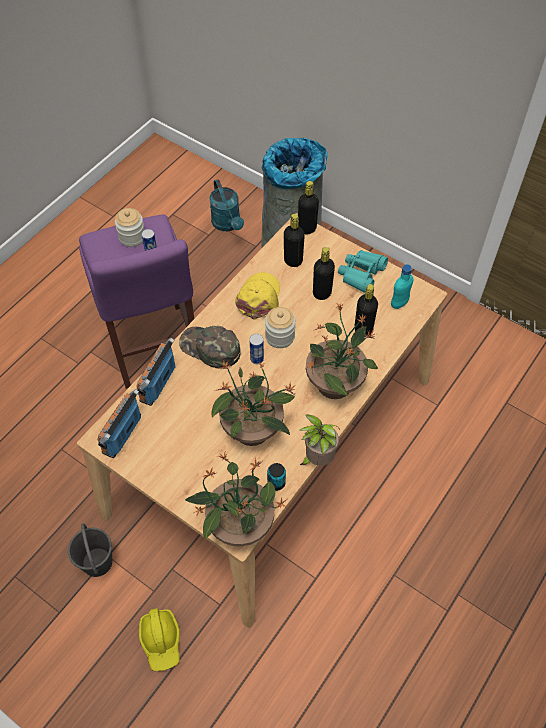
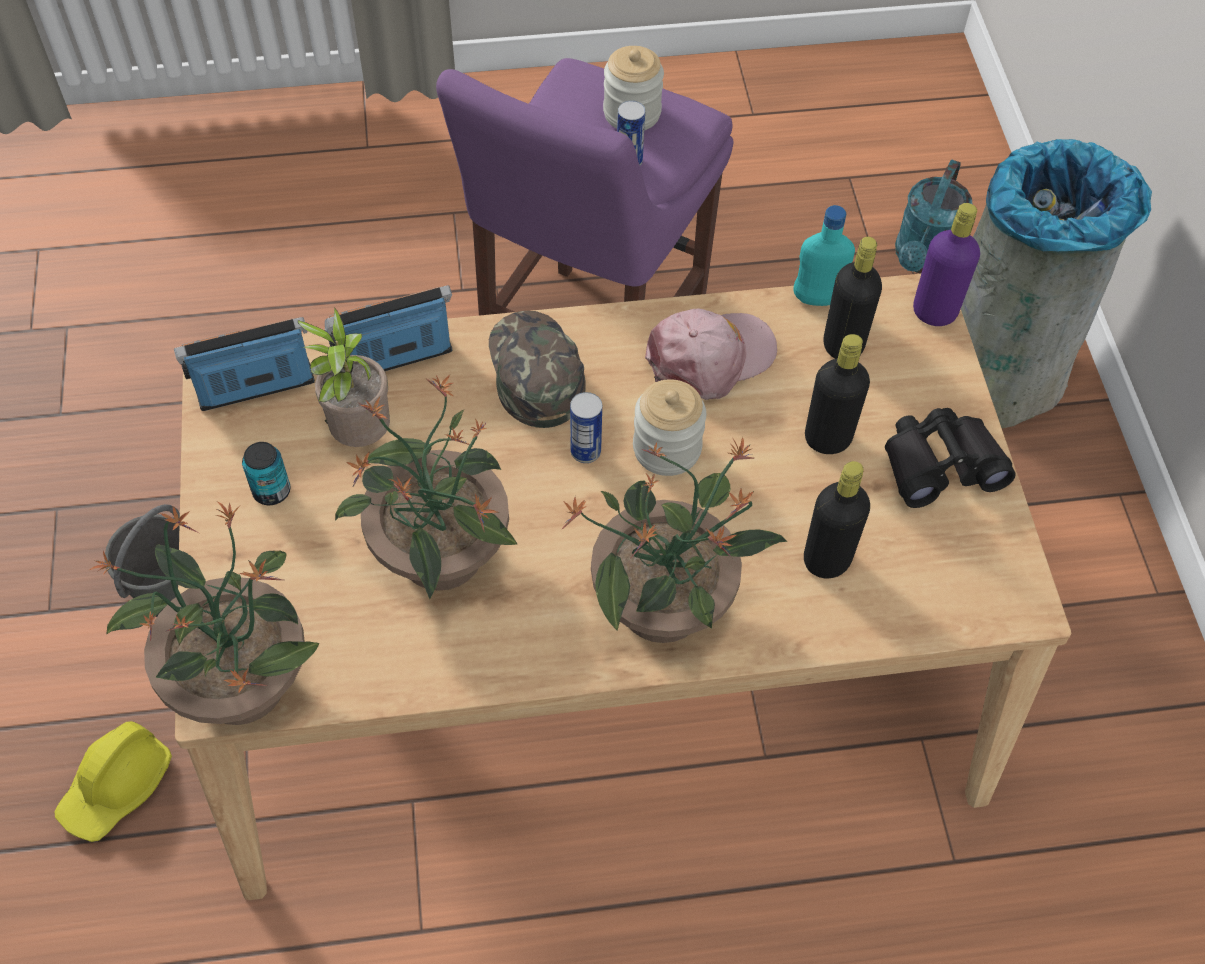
camera: 45 degrees right, 0 degrees up
(259, 297) = (710, 358): yellow cap -> pink cap
(276, 483) = (372, 672): can -> can (271, 491)
(307, 228) = (934, 312): black bottle -> purple bottle
(317, 459) = (481, 698): potted plant -> potted plant (358, 435)
(361, 274) = (940, 465): turquoise binoculars -> black binoculars
(399, 303) = (950, 573): turquoise bottle -> turquoise bottle (817, 298)

